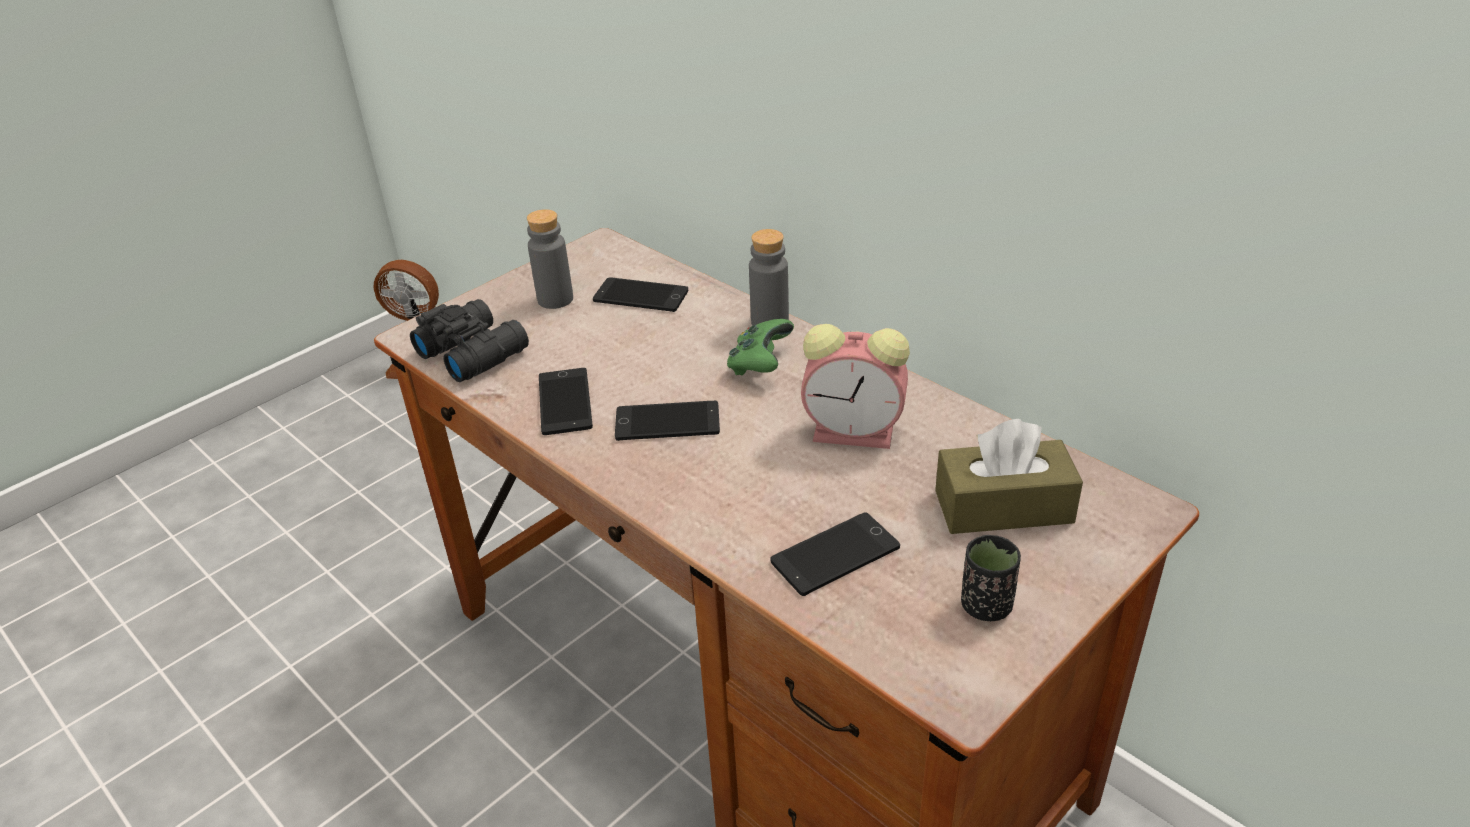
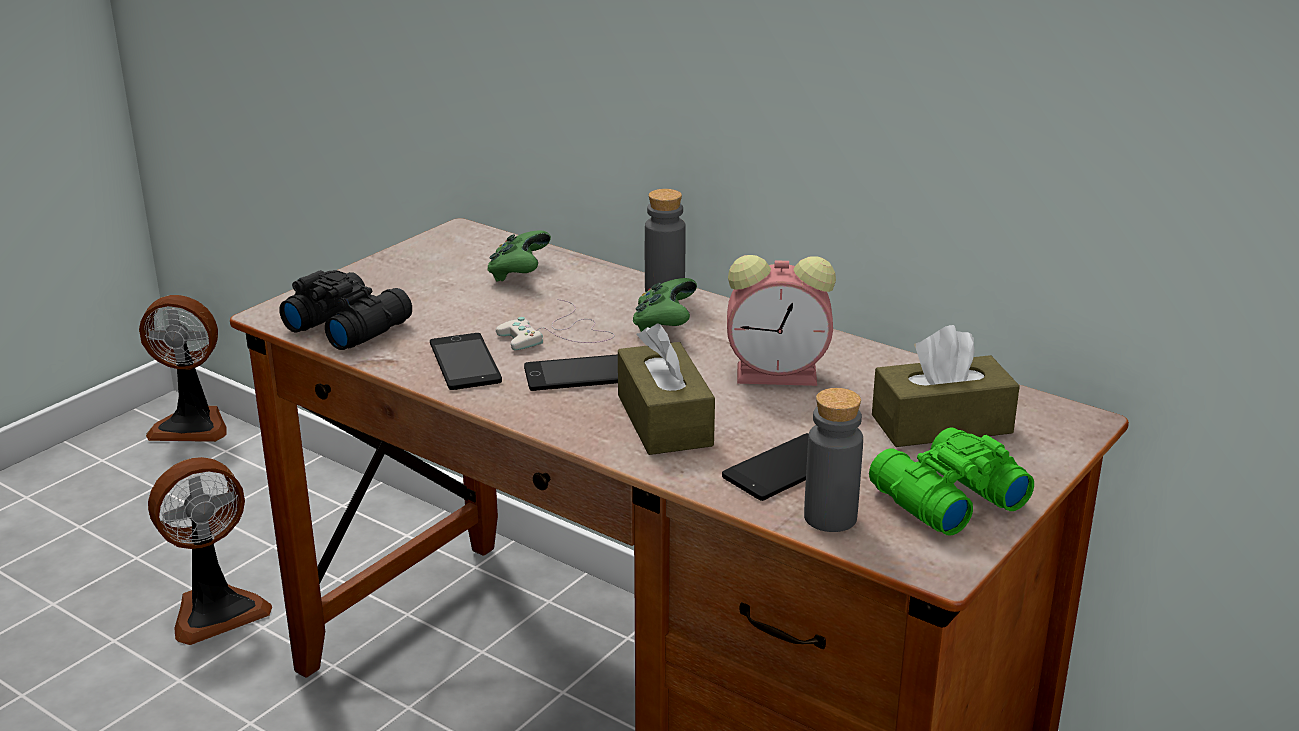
camera: 10 degrees left, 10 degrees down
(411, 547) = (216, 610): none -> fan
(555, 299) = (425, 279): grey bottle -> grey bottle (830, 517)
(640, 296) = (519, 273): phone -> green game controller
(659, 372) = (559, 334): none -> white game controller
(732, 485) = (664, 420): none -> brown tissue box
(986, 606) = (944, 498): black cup -> green binoculars

